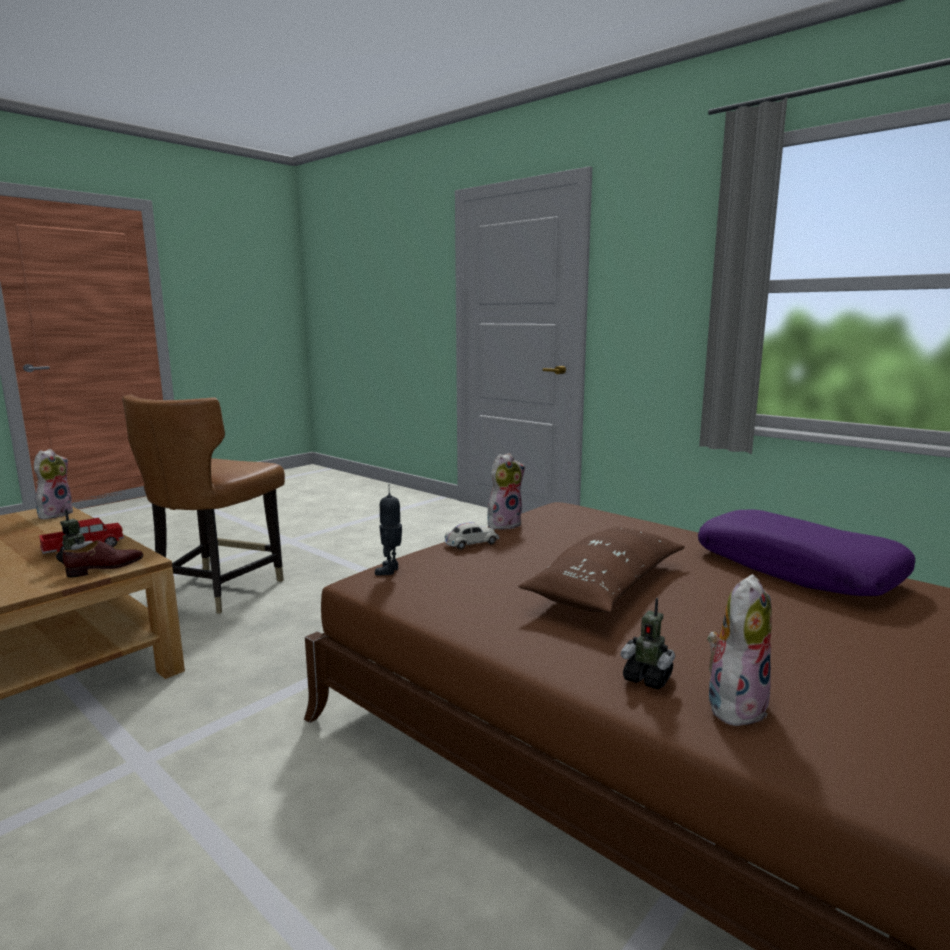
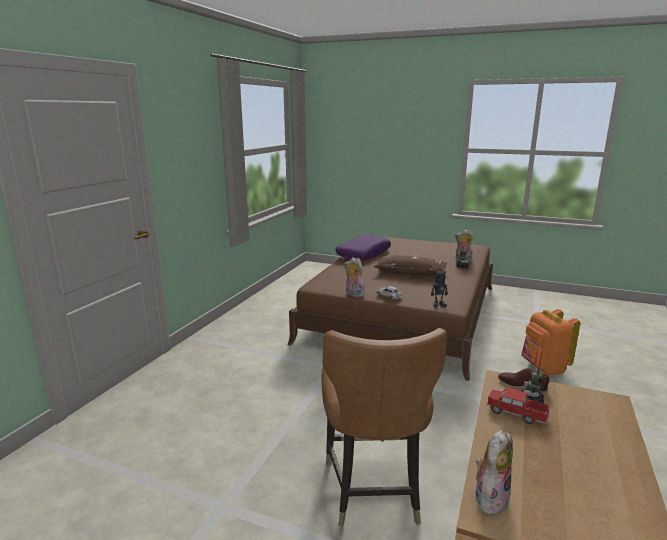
camera: 110 degrees left, 5 degrees up
(55, 514) = (490, 498): plush toy -> plush toy turned 135 degrees clockwise
(217, 590) = (373, 490): brown chair -> brown chair turned 90 degrees clockwise
(219, 875) = (543, 368): none -> orange backpack

